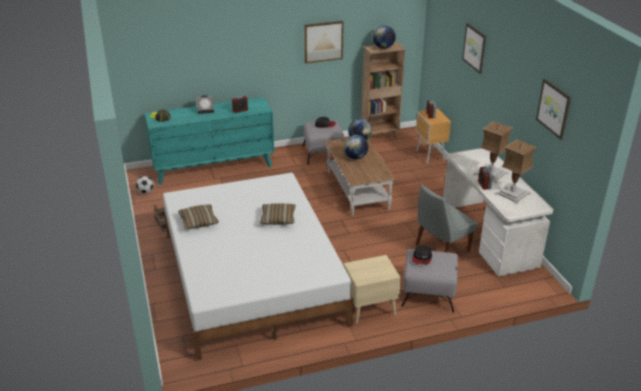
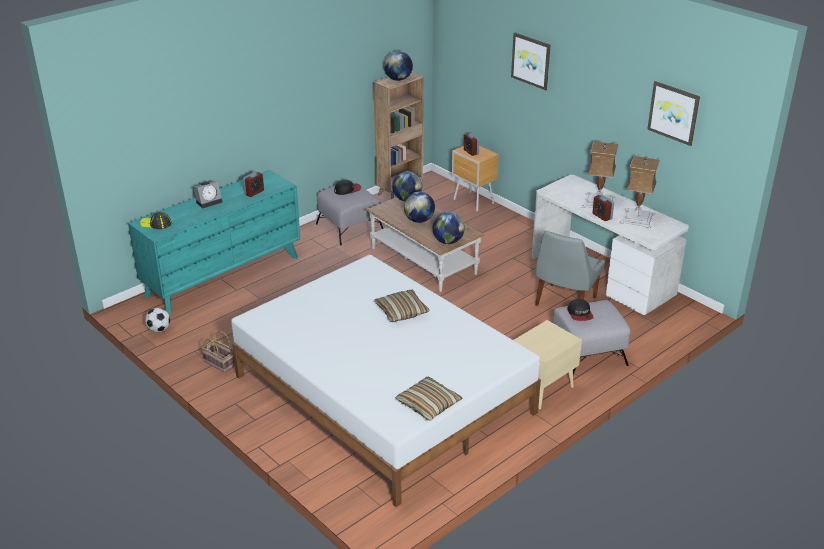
camera: 25 degrees left, 0 degrees up
(198, 221) = (309, 340): pillow -> pillow (428, 404)
(323, 41) = (329, 84): picture -> none
(363, 178) = (448, 241): none -> globe

